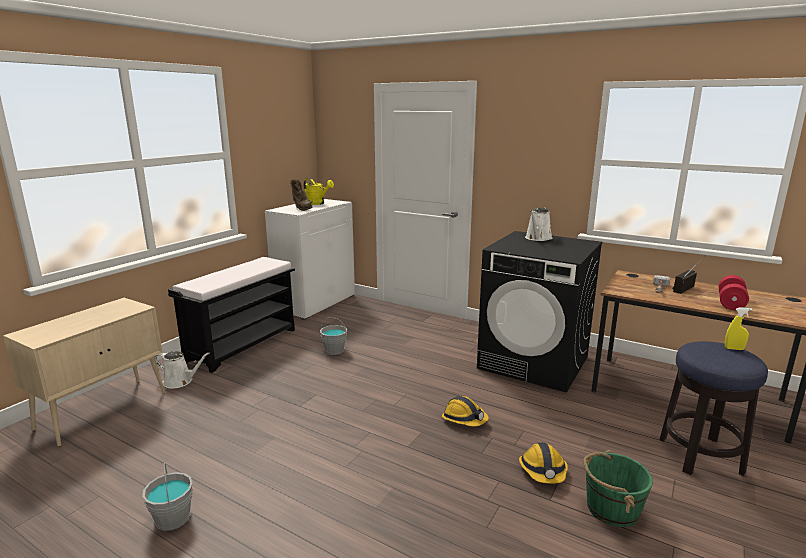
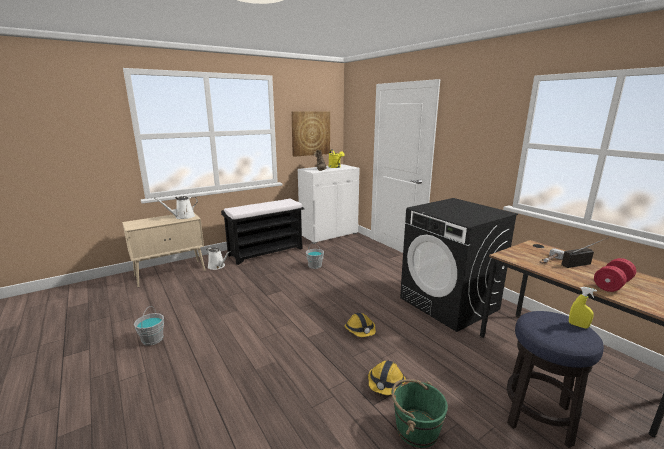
camera: 25 degrees right, 0 degrees up
(277, 155) = (310, 133): none -> picture
(537, 238) = (463, 205): white watering can -> white watering can (183, 217)

